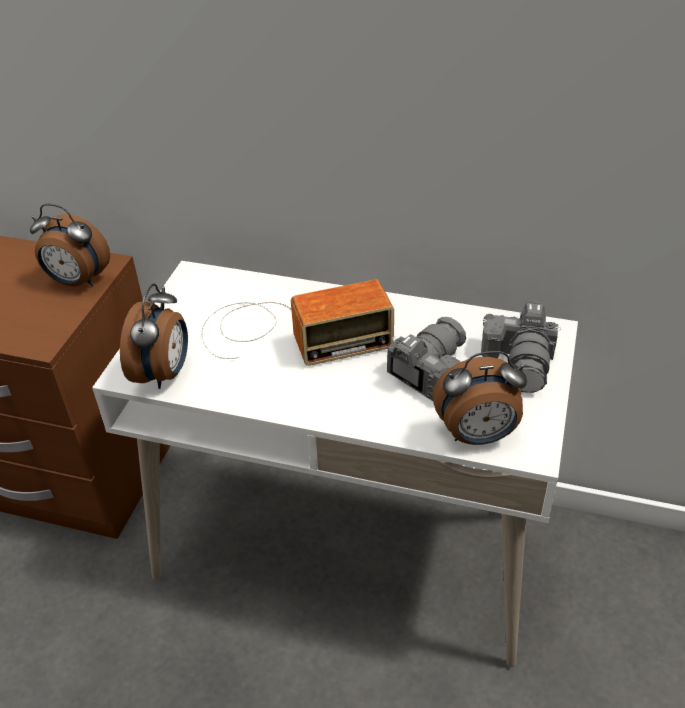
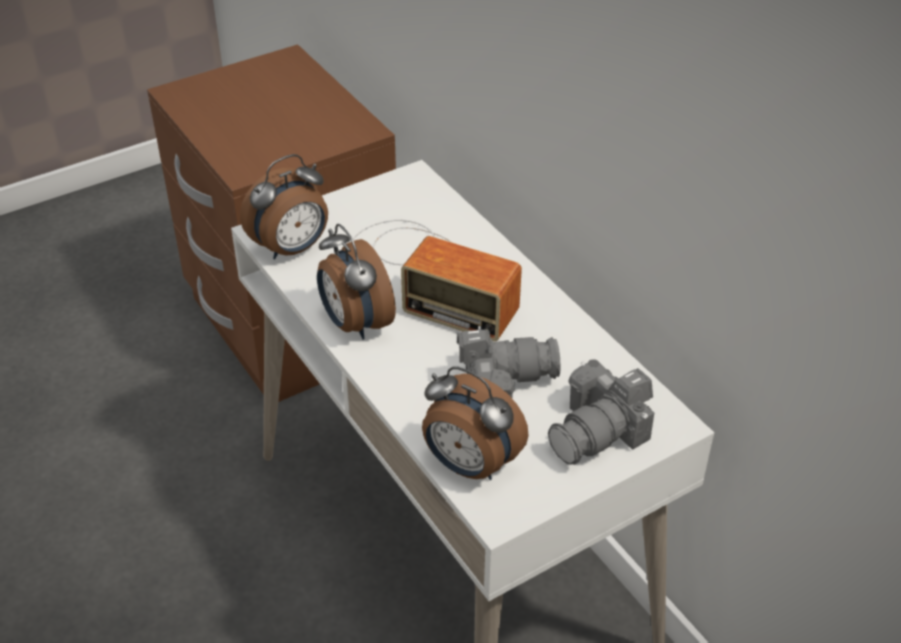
camera: 40 degrees right, 0 degrees up
(77, 281) = (326, 134): alarm clock -> alarm clock (354, 324)

